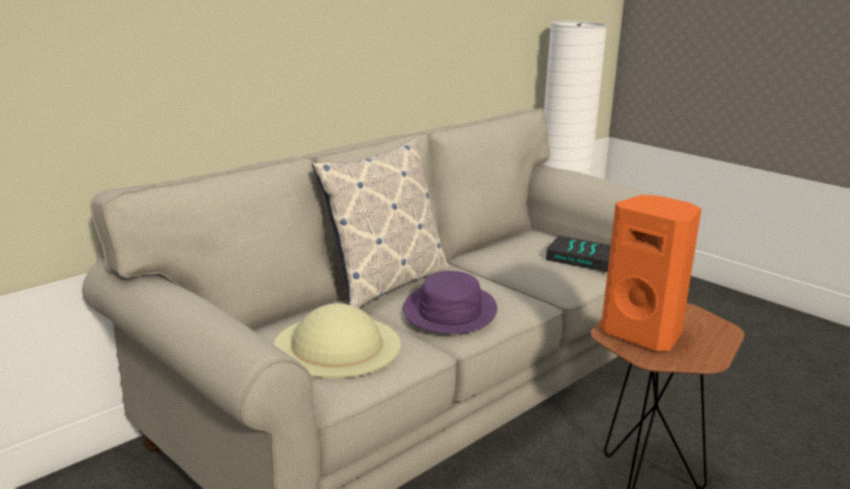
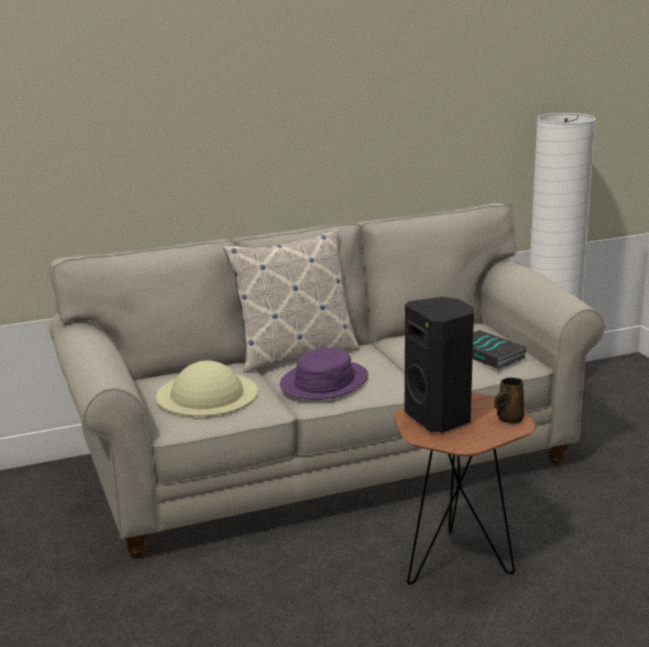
camera: 25 degrees right, 0 degrees up
(643, 334) = (440, 418): orange speaker -> black speaker
(707, 324) = (509, 419): none -> brown mug

